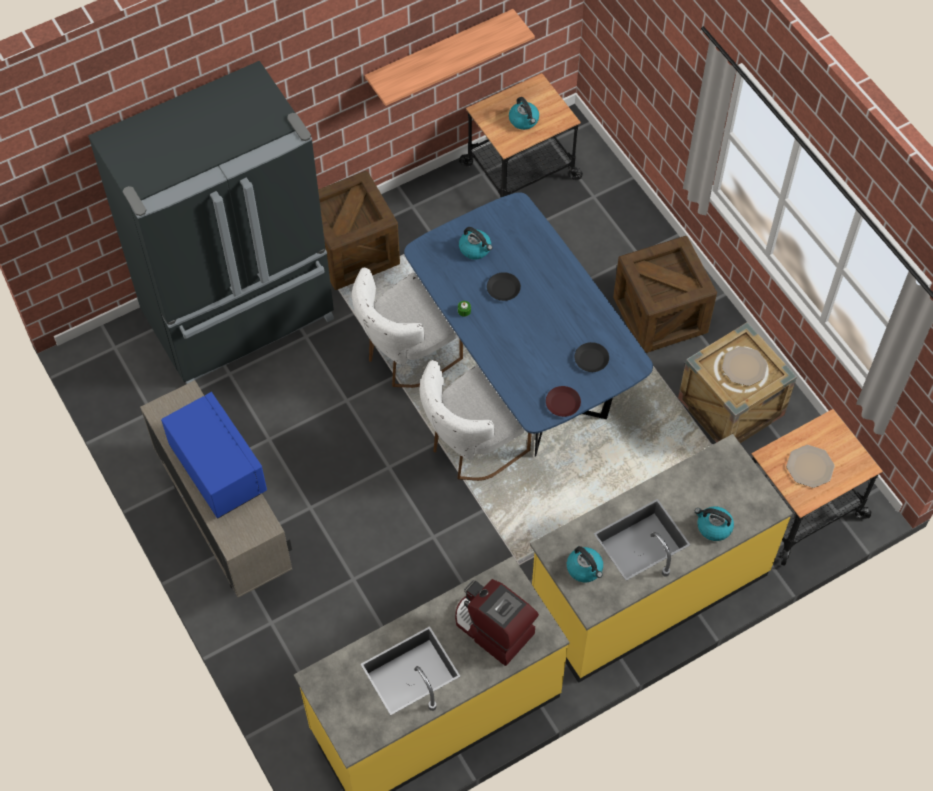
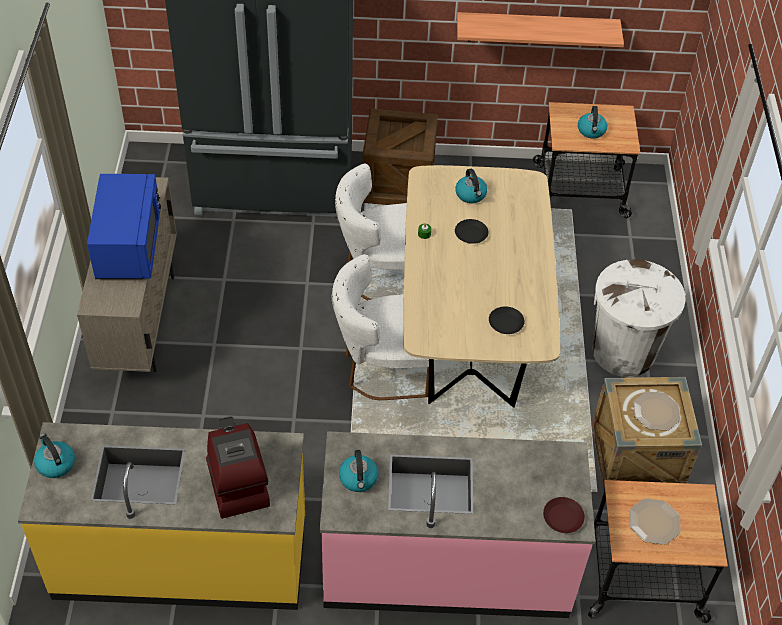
camera: 30 degrees right, 10 degrees down
(523, 369) = (470, 333): blue dining table -> beige dining table
(562, 403) = (452, 344): brown plate -> brown plate (562, 517)
(648, 590) = (446, 566): yellow counter -> pink counter
(660, 315) = (623, 352): crate -> white trash can
(713, 527) = (507, 510): kettle -> kettle (55, 464)

